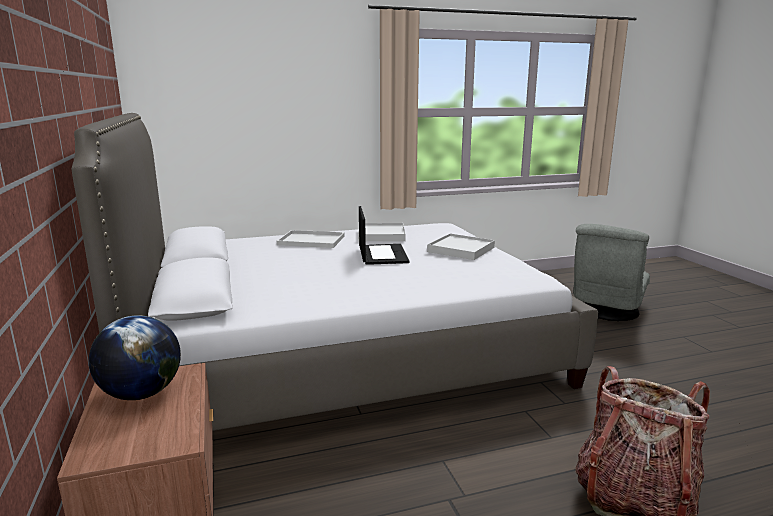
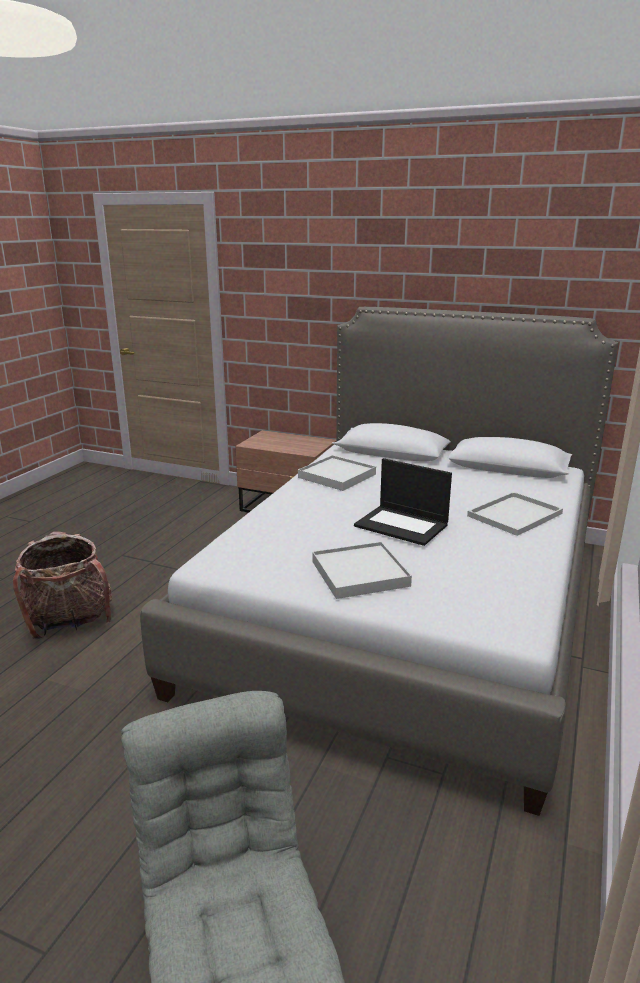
camera: 130 degrees right, 5 degrees up
(141, 394) = (302, 443): globe -> none
(381, 235) = (498, 557): white tray -> white tray (336, 476)

